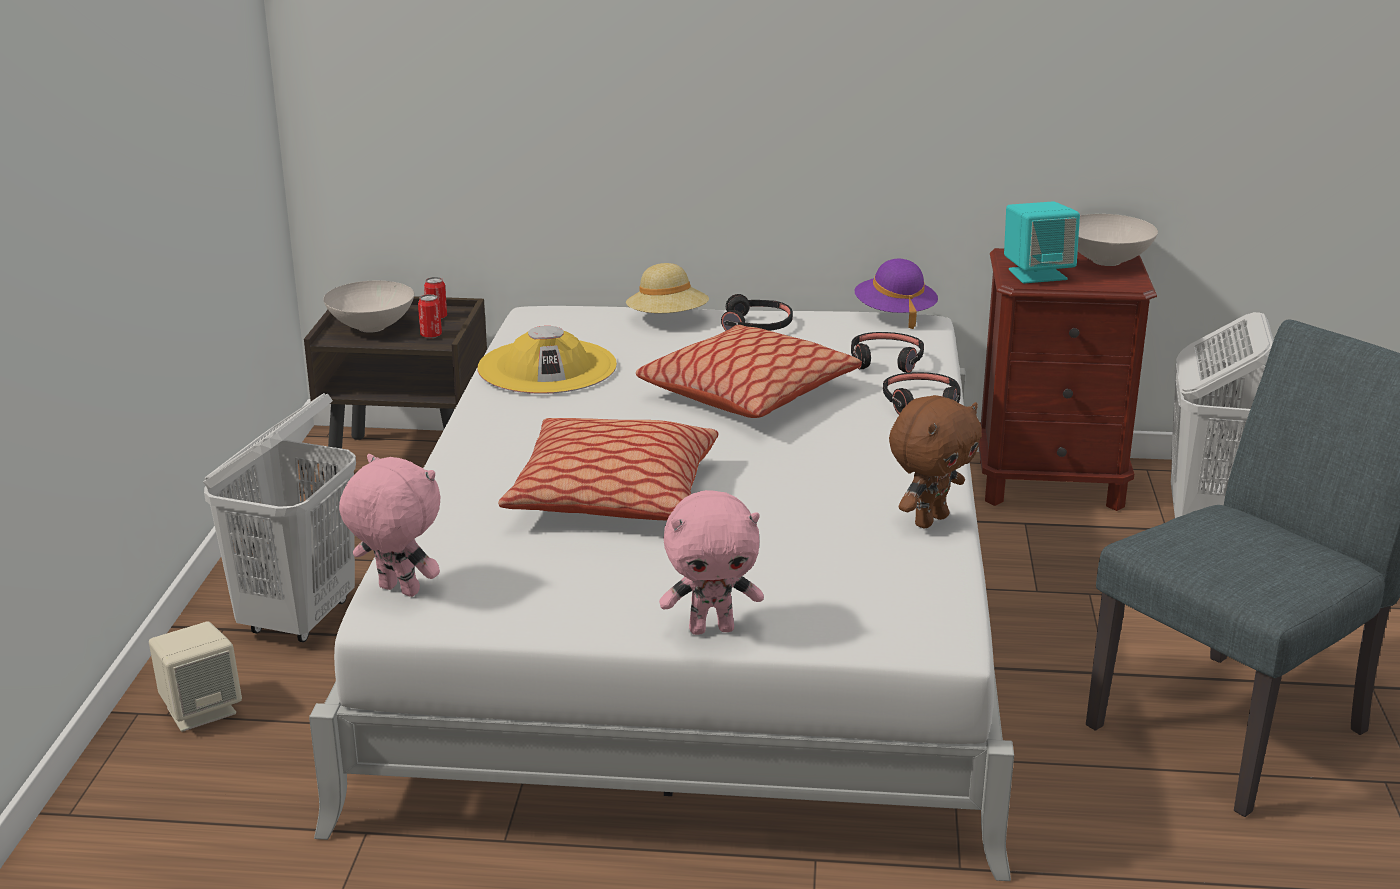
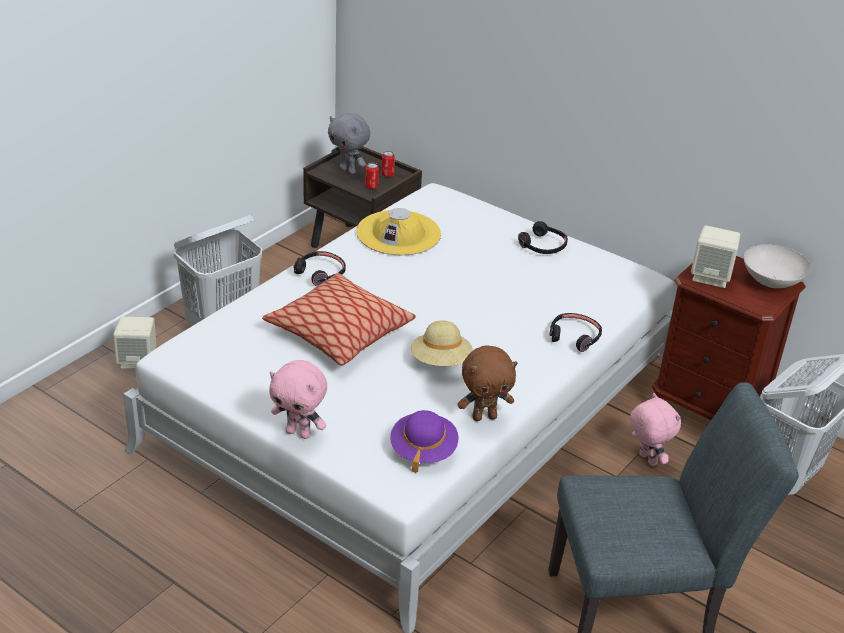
camera: 30 degrees right, 10 degrees up
(373, 327) = (348, 170): white bowl -> grey plush toy
(397, 591) = (184, 347): pink plush toy -> pink plush toy (646, 459)
(667, 320) = (501, 222): beige hat -> beige hat (441, 361)
(748, 393) = (483, 292): pillow -> none
(886, 360) = (586, 299): black headphones -> black headphones (320, 273)
(894, 314) = (633, 267): purple hat -> purple hat (423, 450)
(1037, 274) = (711, 277): turquoise speaker -> beige speaker

